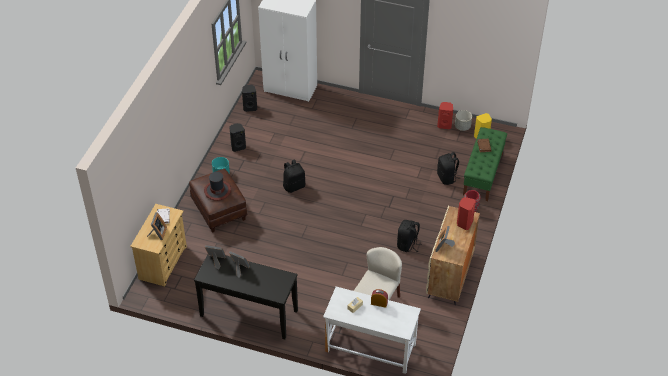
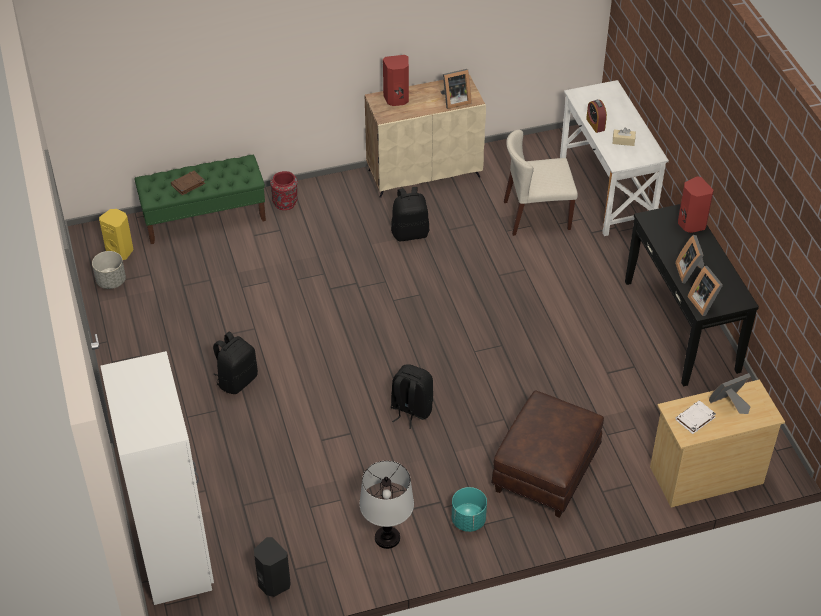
camera: 125 degrees left, 0 degrees up
(217, 190) = (555, 426): hat -> none
(238, 146) = (387, 538): black speaker -> table lamp
(444, 125) = (122, 303): red speaker -> red speaker (690, 224)
(447, 178) = (243, 250): black backpack -> black backpack (237, 380)

